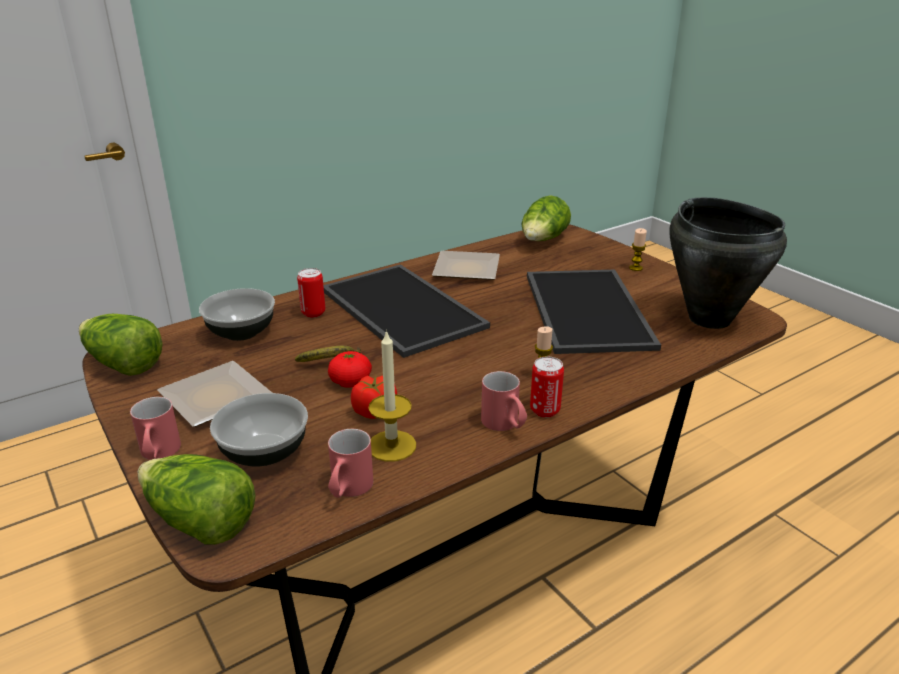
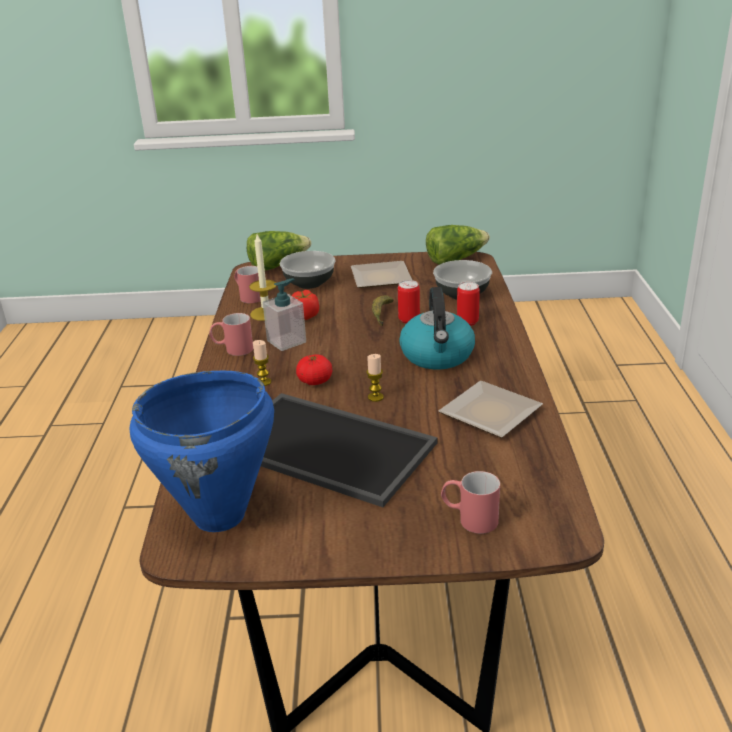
camera: 125 degrees right, 0 degrees up
(159, 455) = (342, 262): red mug -> red mug (469, 519)
(350, 382) = (347, 316): tomato -> tomato (315, 381)
(398, 308) = (437, 356): tray -> kettle
(449, 397) = (286, 341): none -> soap dispenser
(543, 240) = (535, 500): lettuce -> none
(545, 410) = (226, 367): can -> can (409, 320)
(635, 268) = (382, 535): candle -> candle (375, 397)
(709, 318) = (220, 516): black cooking pot -> blue cooking pot

